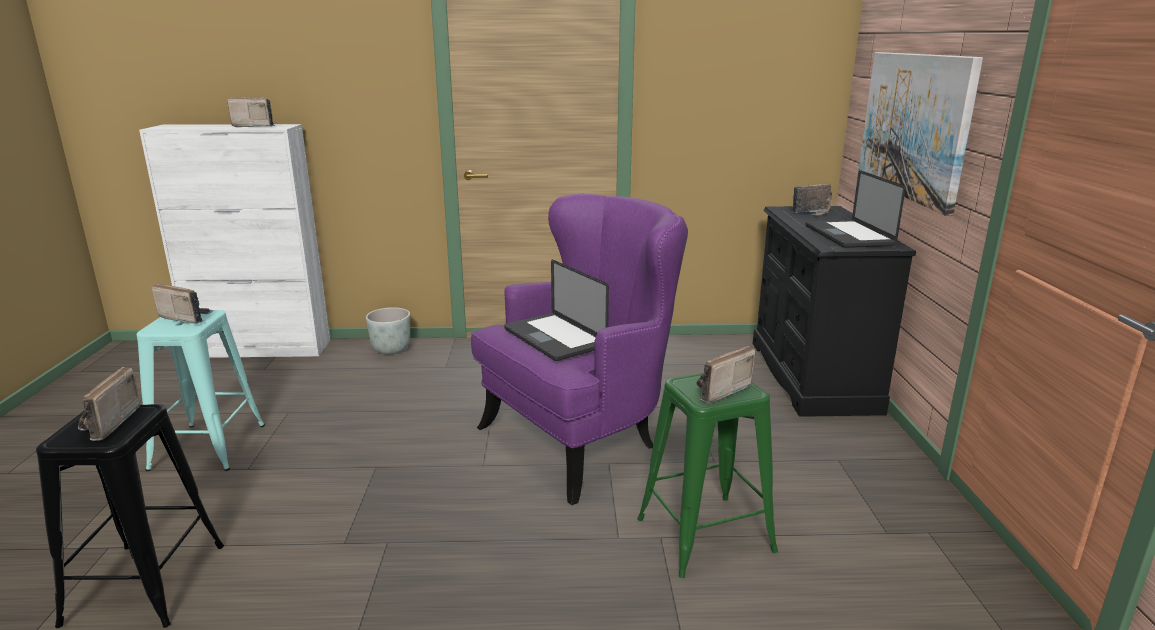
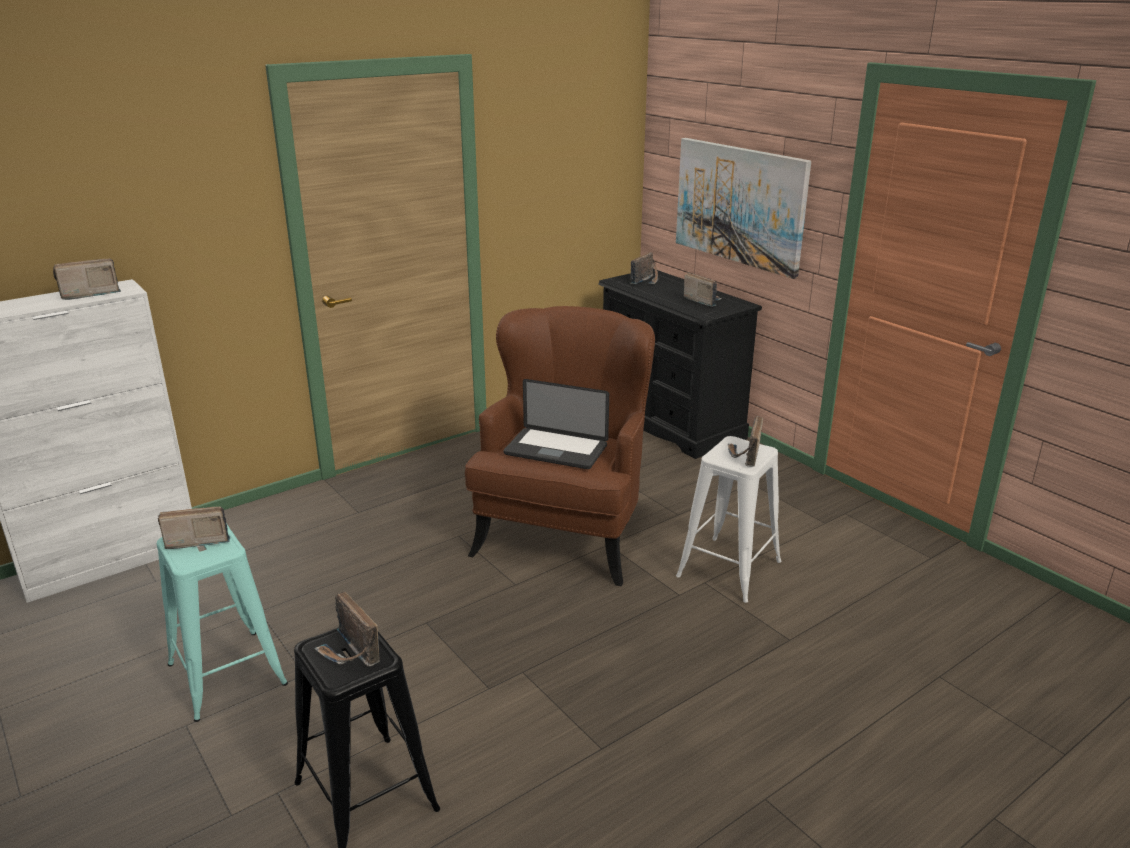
camera: 35 degrees left, 5 degrees up
(391, 350) = (274, 513): grey planter -> none
(580, 439) = (564, 534): purple armchair -> brown armchair
(705, 535) = (729, 568): green stool -> white stool
(848, 235) = (702, 300): laptop -> radio

